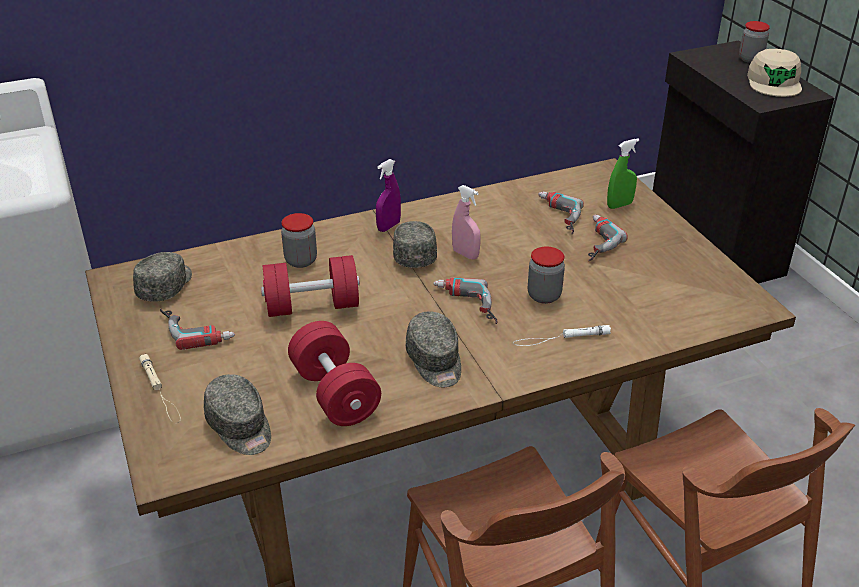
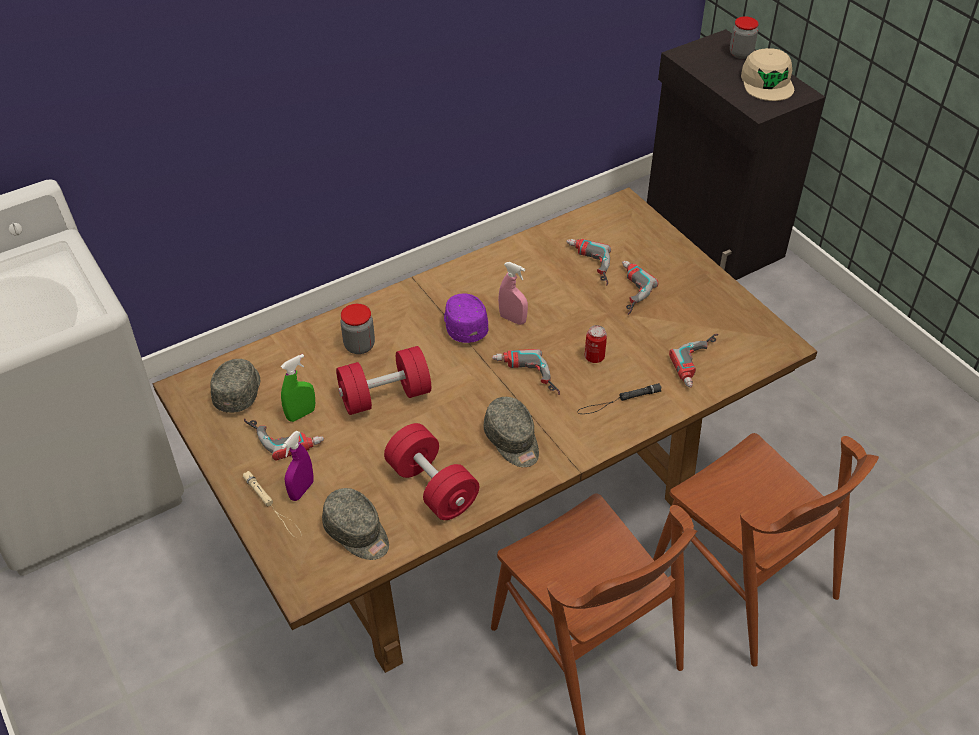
camera: 10 degrees left, 10 degrees up
(388, 226) = (432, 295): purple spray bottle -> purple spray bottle (301, 490)
(414, 253) = (464, 324): grey cap -> purple cap
(544, 296) = (594, 357): jar -> can
(561, 338) = (618, 401): white flashlight -> black flashlight
(619, 205) = (643, 244): green spray bottle -> green spray bottle (301, 414)
(661, 314) = (701, 364): none -> power drill

